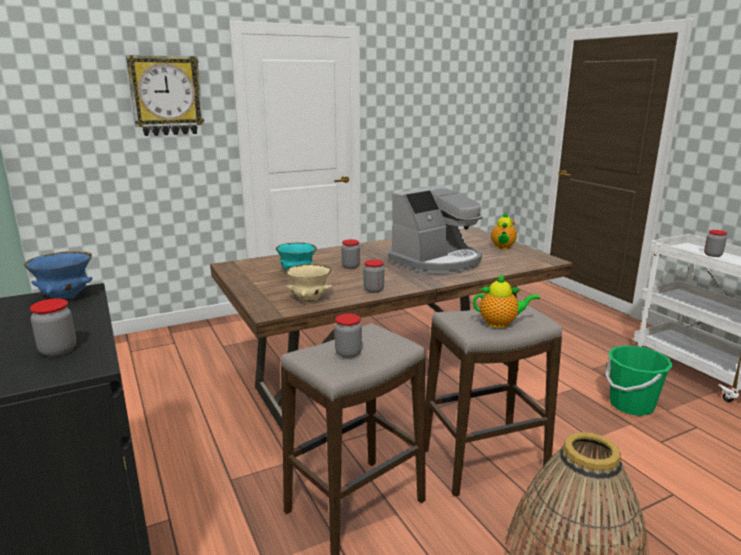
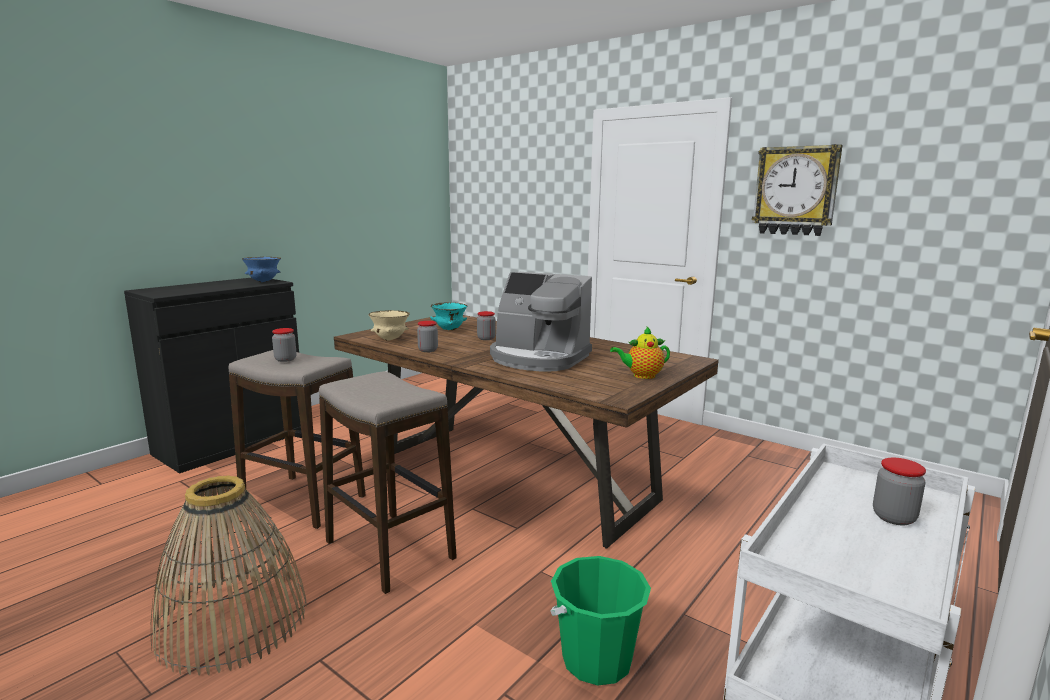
camera: 65 degrees right, 5 degrees down
(58, 350) = (183, 290): jar -> none
(166, 96) = (540, 180): wall clock -> wall clock (795, 191)
(500, 323) = (369, 391): teapot -> none

